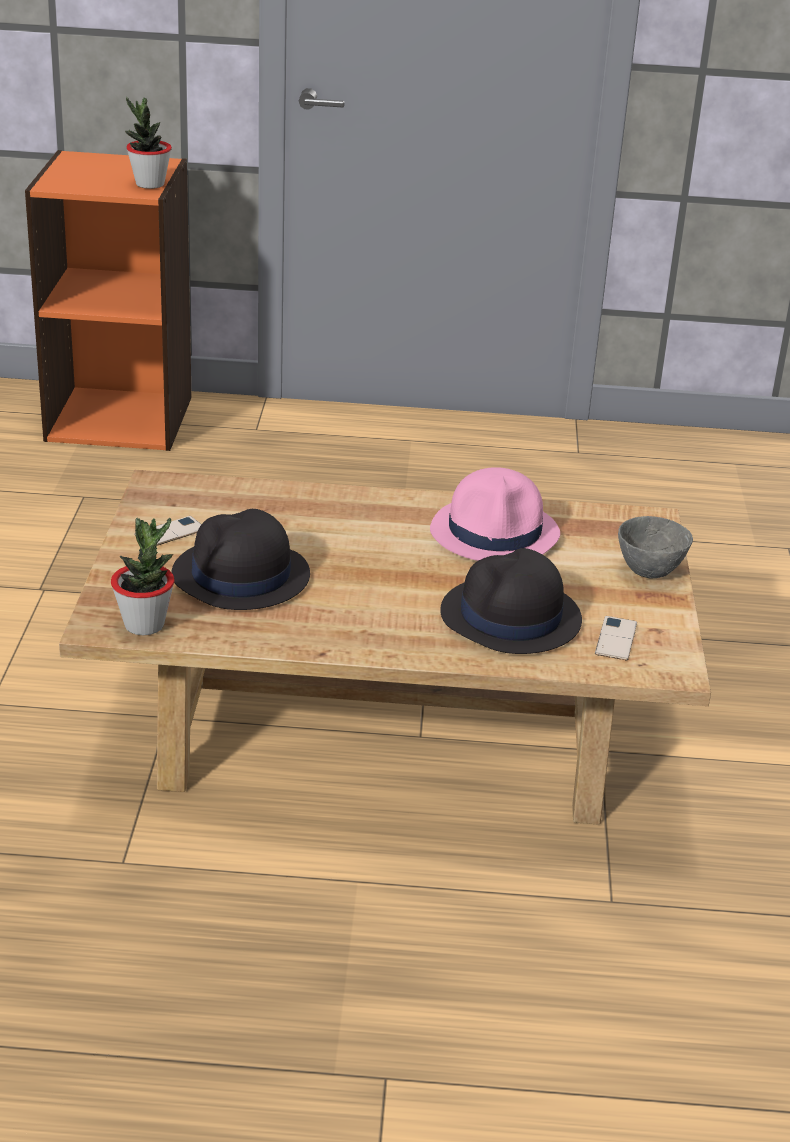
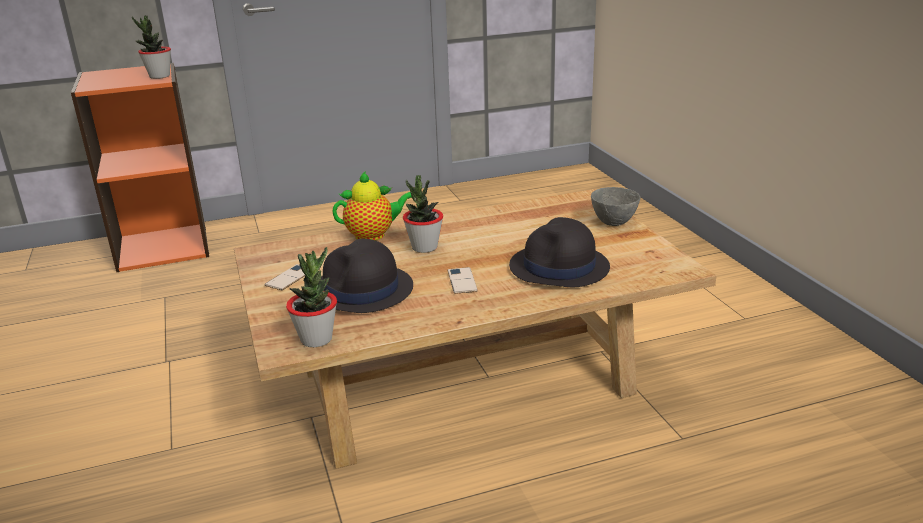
camera: 20 degrees left, 5 degrees down
(314, 499) = (373, 235): none -> teapot
(363, 537) = (424, 247): none -> potted plant
(495, 533) = (504, 225): pink hat -> none
(616, 639) = (632, 262): phone -> phone (462, 281)

